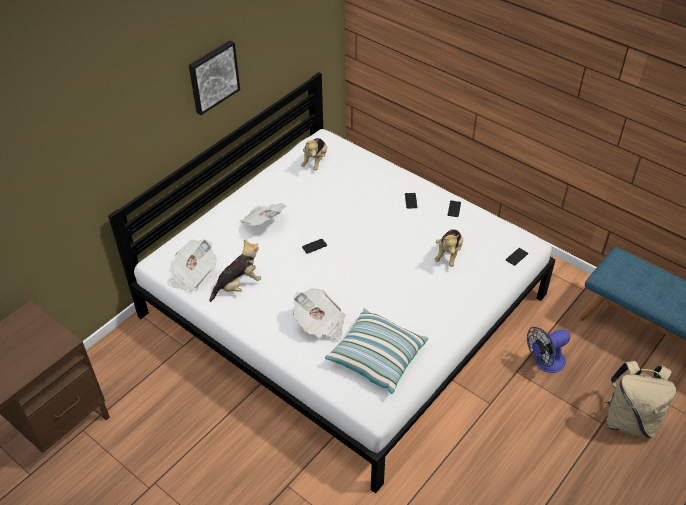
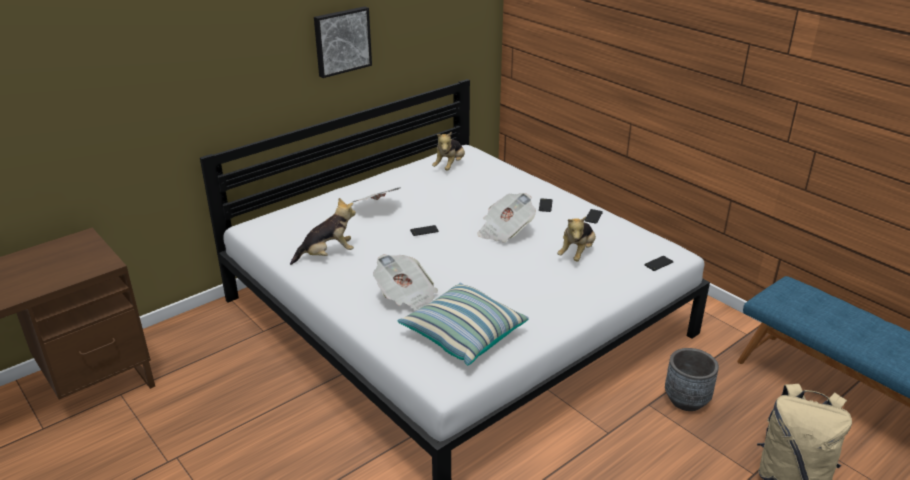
camera: 10 degrees right, 15 degrees down
(192, 275) = (281, 241): newspaper -> newspaper (505, 231)
(545, 363) = (686, 400): fan -> grey planter

